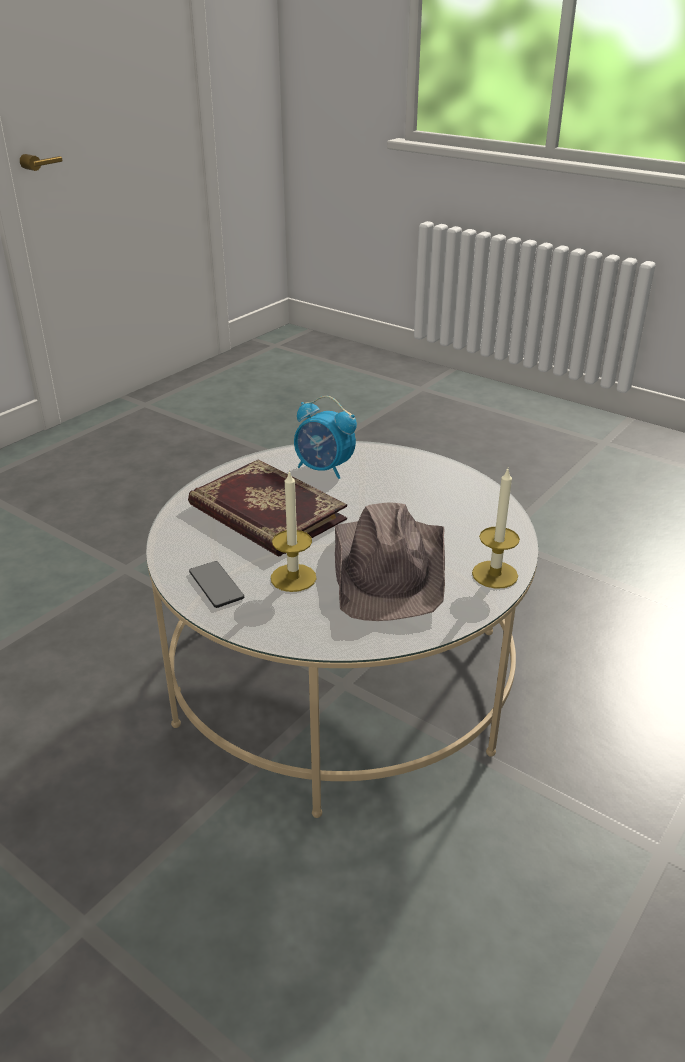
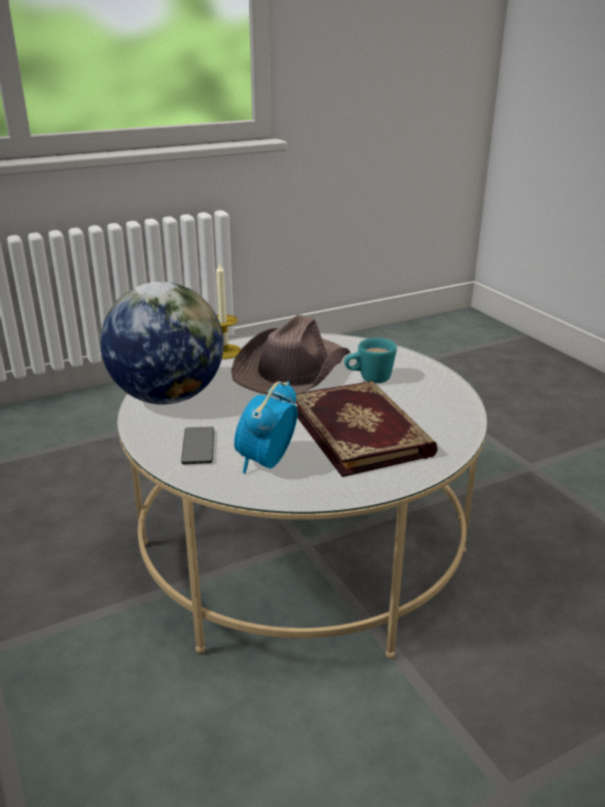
camera: 155 degrees left, 5 degrees down
(216, 585) = (431, 387): phone -> phone (198, 446)
(293, 578) = (368, 379): candle -> turquoise mug
(324, 469) = (266, 462): alarm clock -> alarm clock turned 120 degrees counterclockwise
(472, 502) = (167, 397): none -> globe

